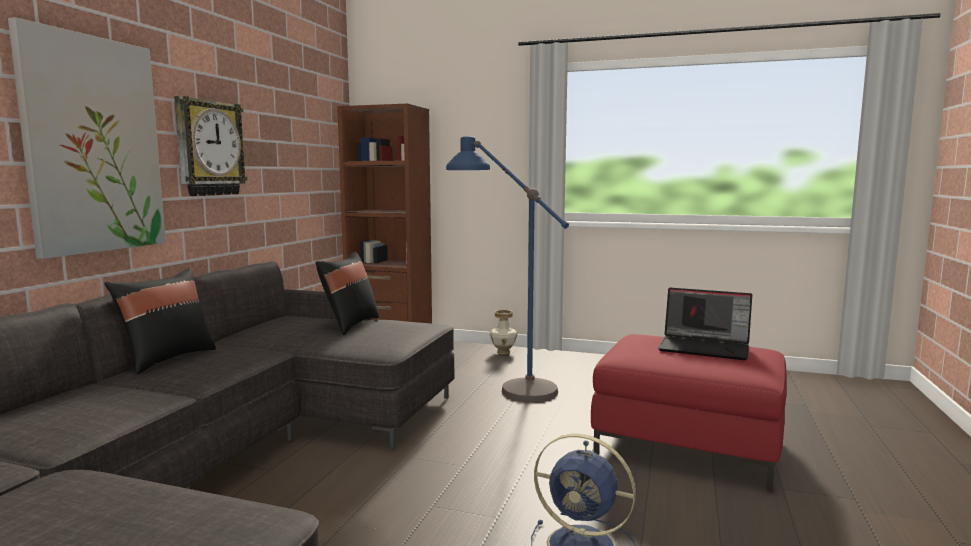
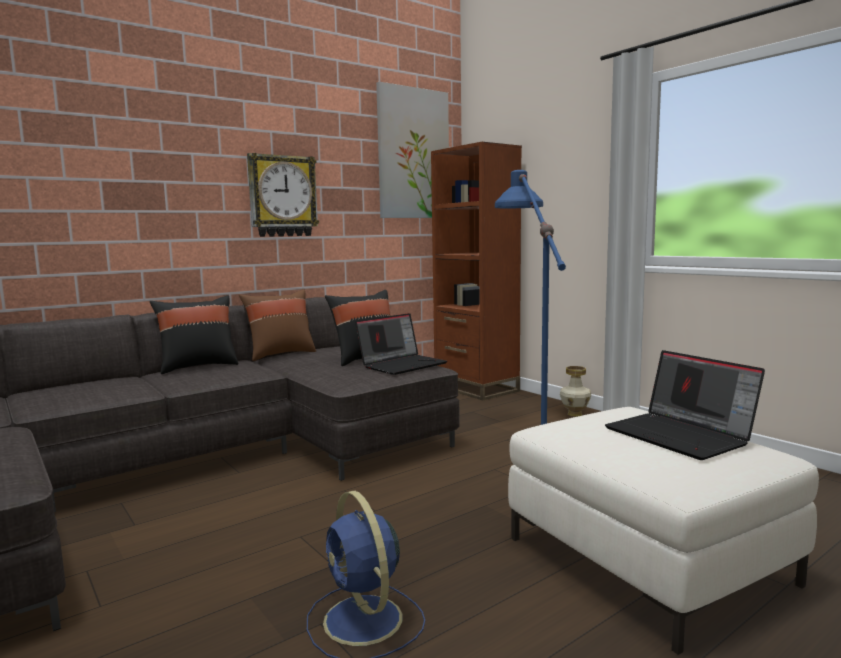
camera: 35 degrees right, 0 degrees up
(94, 145) = (169, 196): picture -> picture (413, 154)
(238, 332) = (280, 354): none -> brown pillow
(401, 326) = (402, 365): none -> laptop
(688, 444) = (647, 561): red ottoman -> white ottoman

